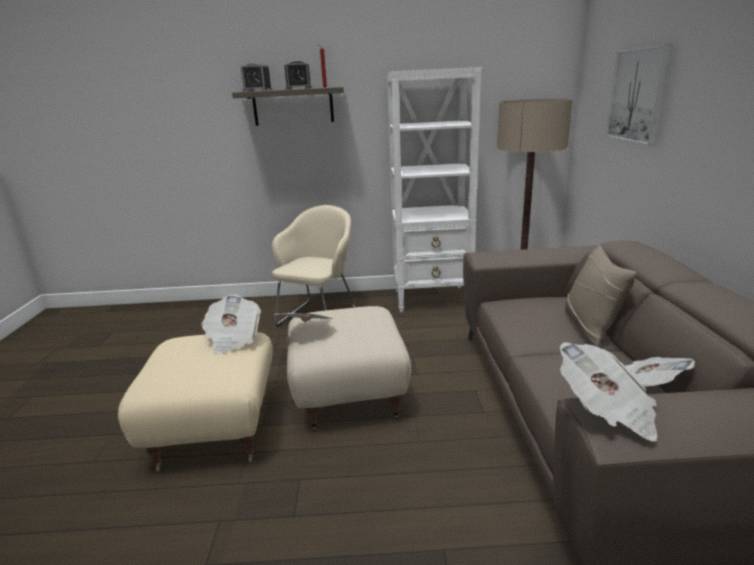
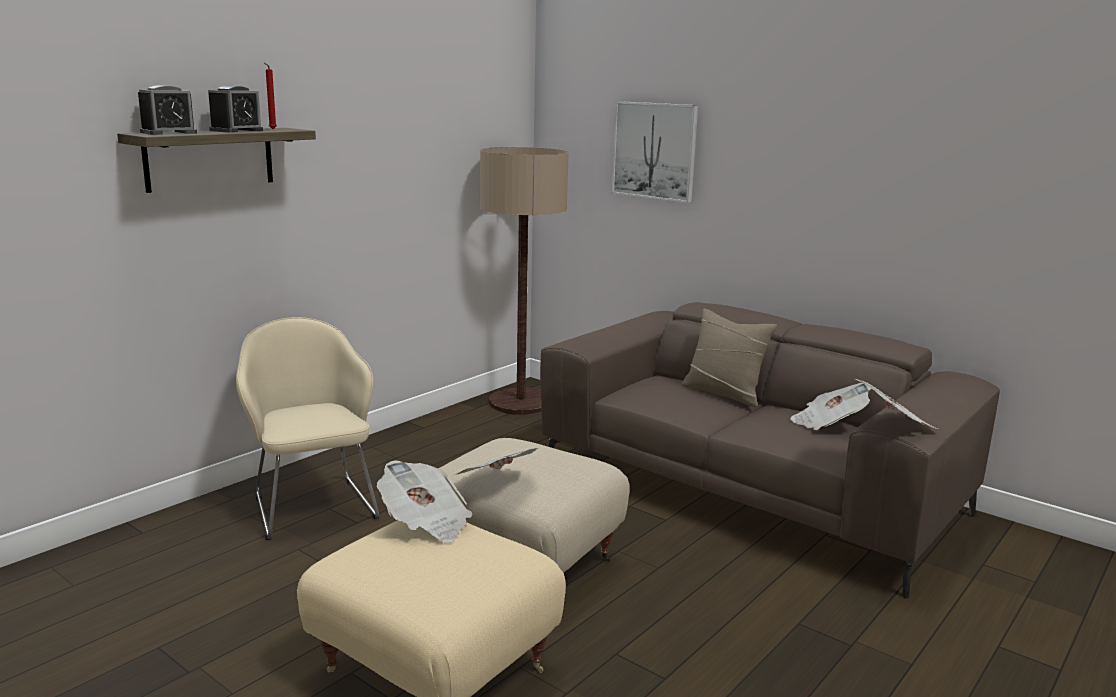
camera: 50 degrees left, 5 degrees down
(432, 299) = (430, 435): white bookcase -> none

